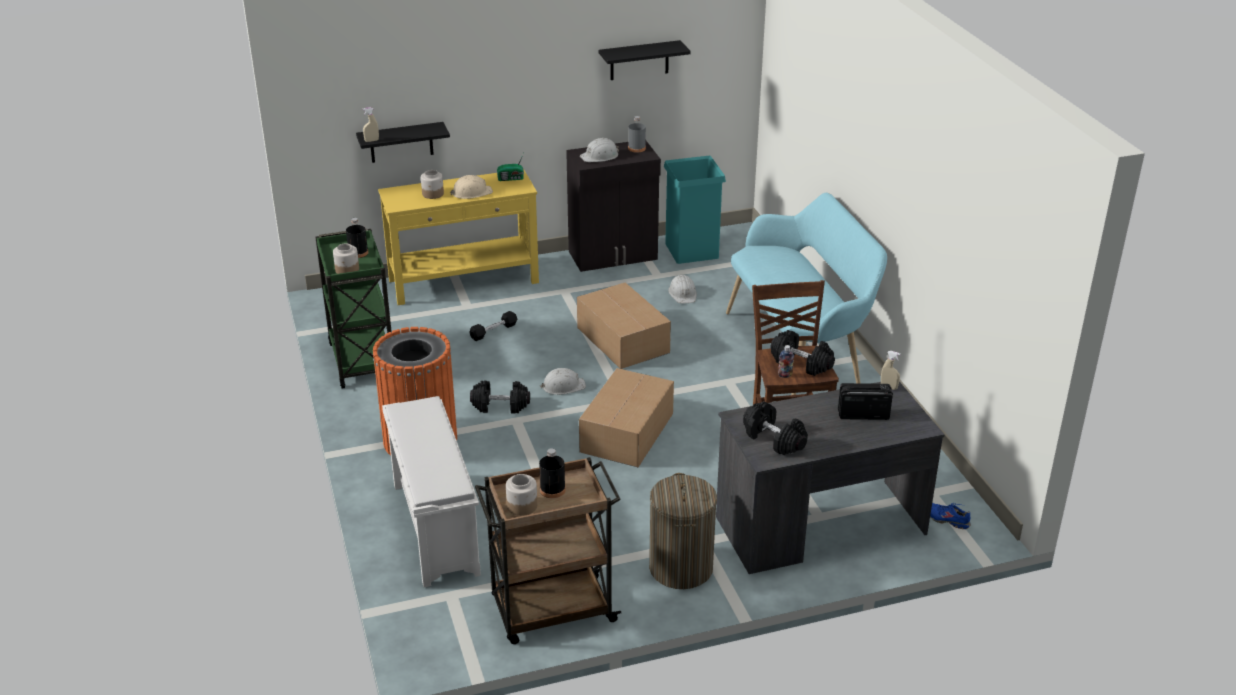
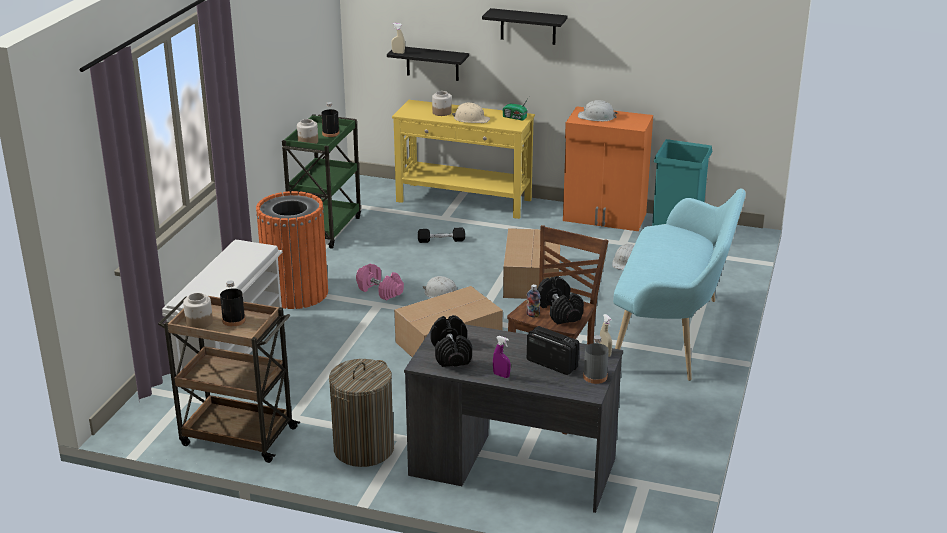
camera: 35 degrees right, 5 degrees down
(500, 406) = (380, 291): black dumbbell -> pink dumbbell
(614, 256) = (605, 218): black cabinet -> orange cabinet
(636, 148) = (635, 119): grey bottle -> grey bottle (595, 377)
(639, 60) = (653, 36): black shelf -> black shelf (528, 26)
(839, 442) = (501, 375): none -> purple spray bottle
(947, 519) = (631, 509): blue shoe -> none

